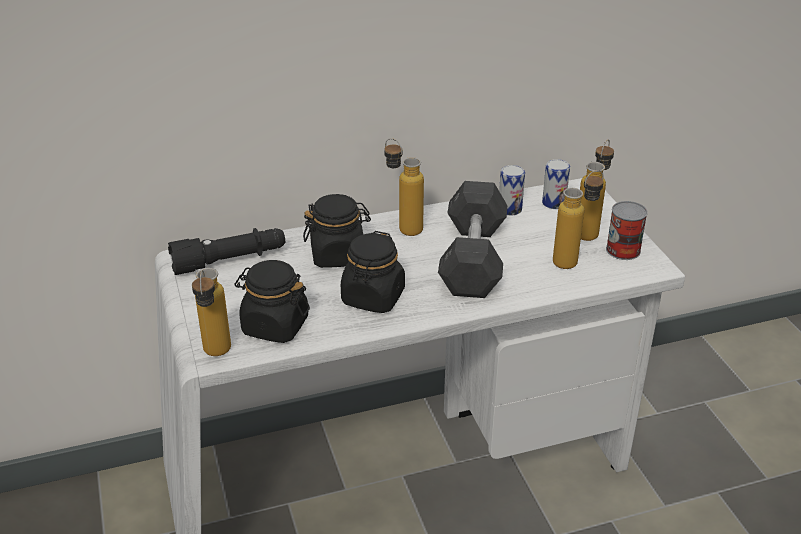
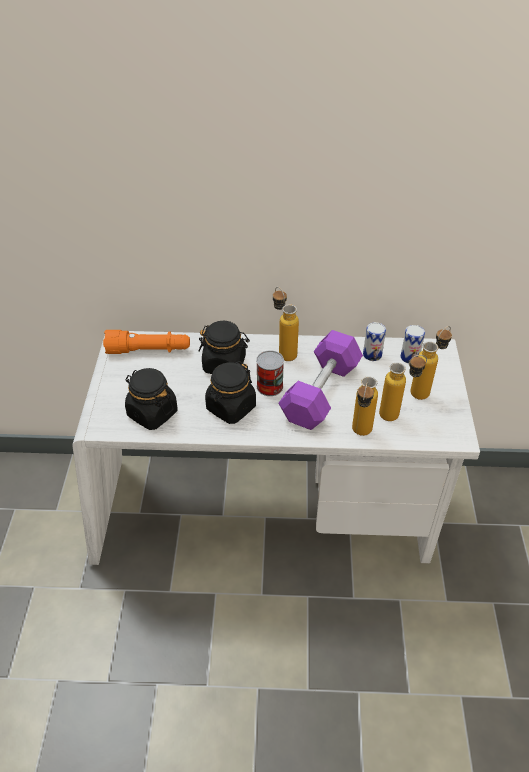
camera: 20 degrees right, 10 degrees up
(216, 356) = (102, 427): bottle -> bottle (360, 435)
(229, 261) = (149, 350): black flashlight -> orange flashlight
(473, 258) = (320, 392): grey dumbbell -> purple dumbbell
(623, 250) = (441, 415): can -> can (269, 386)

